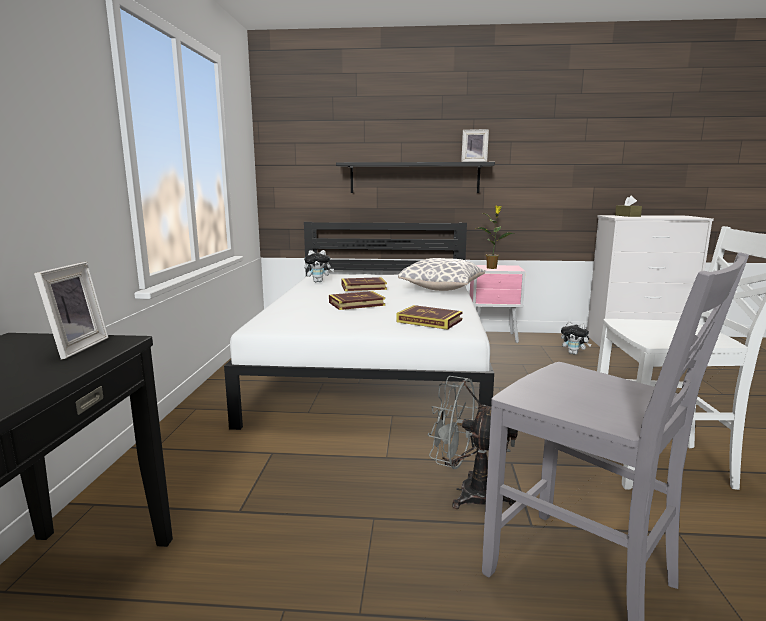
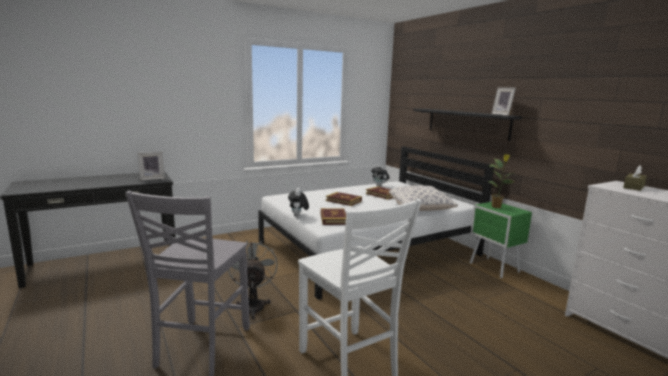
camera: 55 degrees right, 0 degrees up
(494, 338) = (494, 268): pink nightstand -> green nightstand
(574, 353) = (523, 304): plush toy -> plush toy (298, 216)

